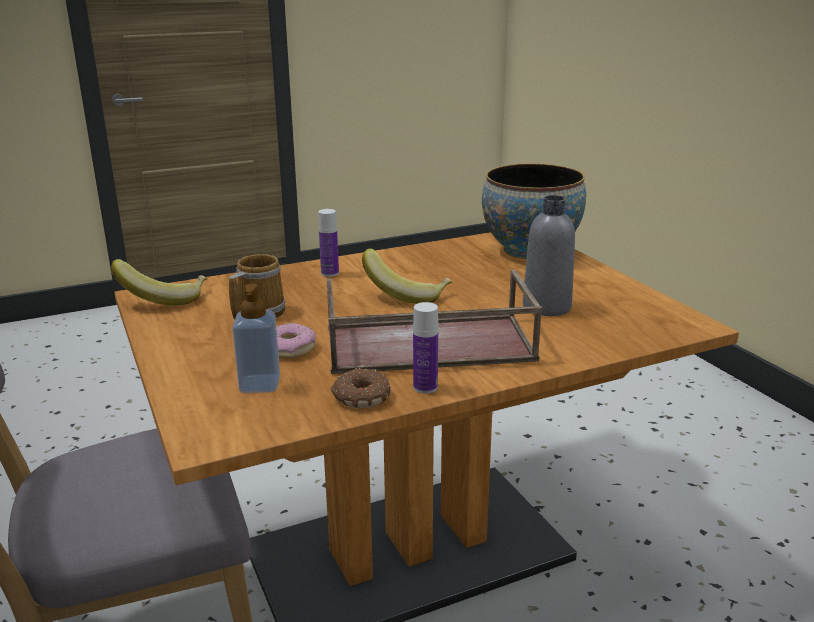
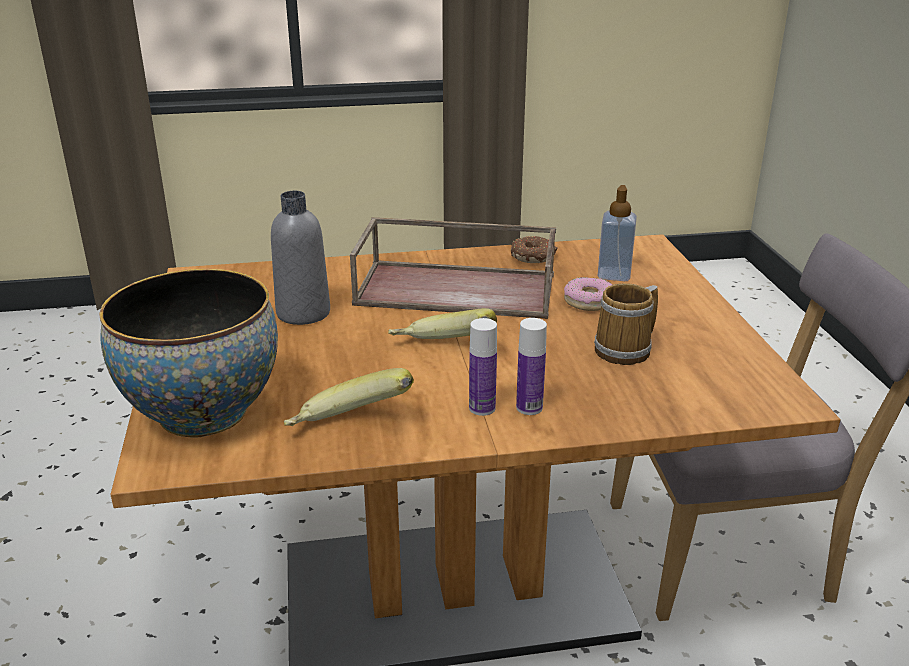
camera: 165 degrees left, 5 degrees up
(165, 299) = (754, 389): banana -> banana (350, 428)
(425, 387) = (480, 257): bottle -> bottle (482, 408)

